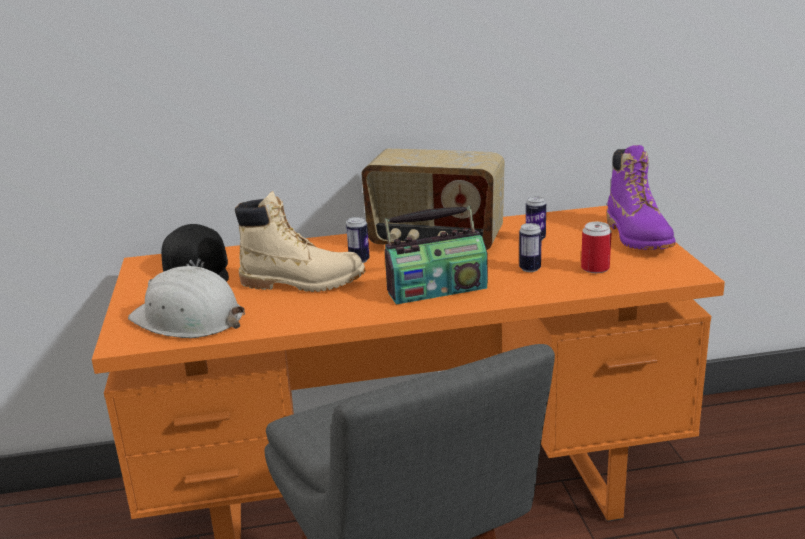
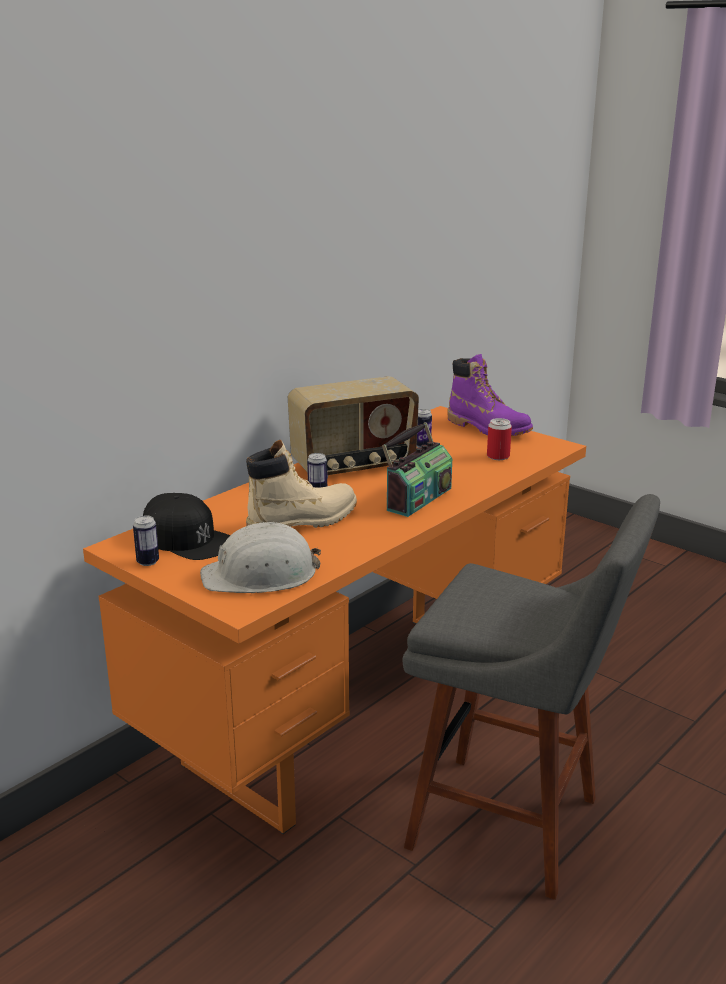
camera: 40 degrees left, 0 degrees up
(530, 269) = (456, 467): can -> can (148, 562)

